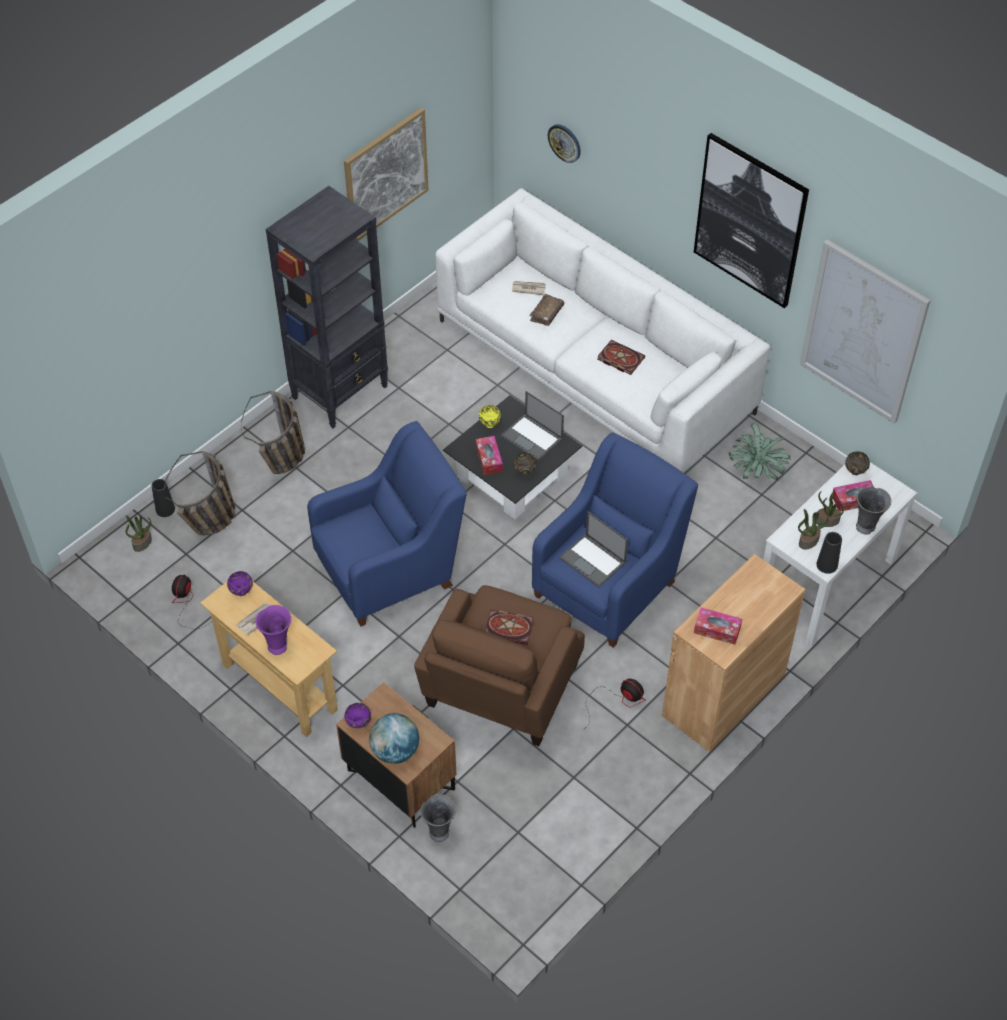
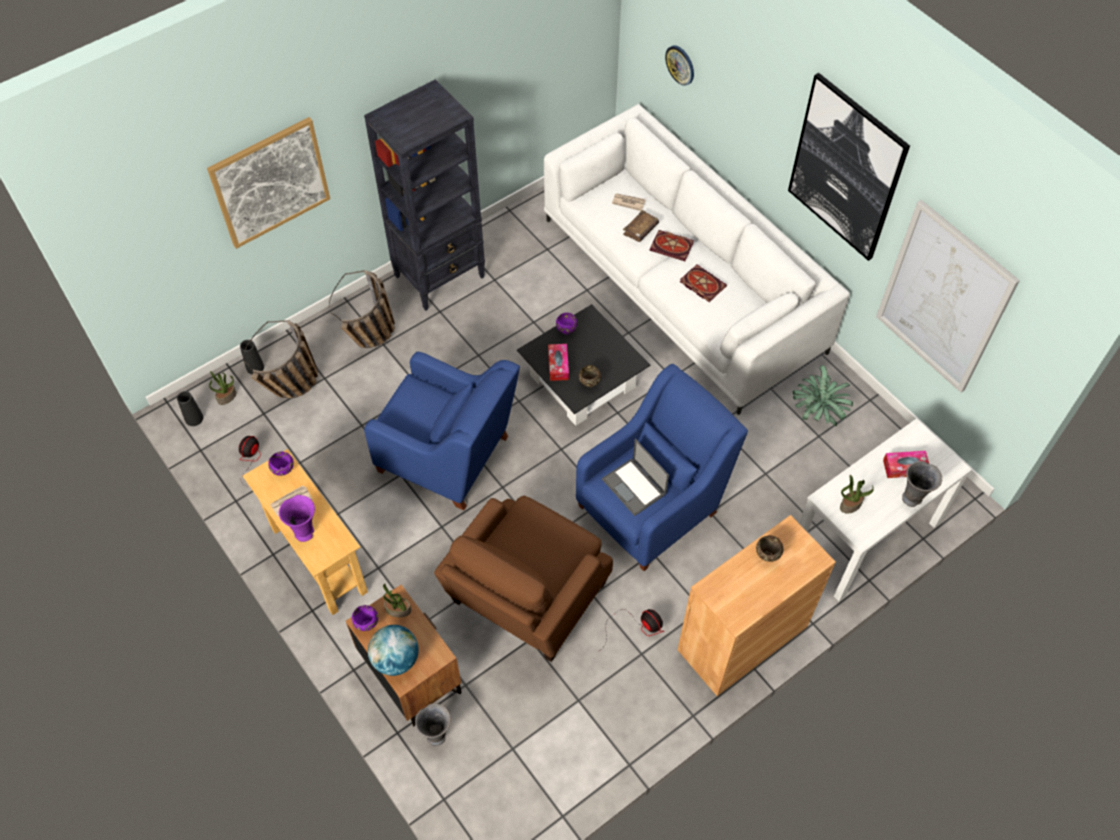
camera: 10 degrees right, 5 degrees up
(385, 174) = (500, 75): picture -> picture (270, 182)
(390, 568) = (448, 457): blue armchair -> blue armchair turned 45 degrees clockwise
(489, 424) = (566, 330): yellow bowl -> purple bowl
(510, 628) = (537, 546): book -> book (672, 246)
(532, 438) = (604, 350): laptop -> none
(717, 630) = (736, 592): tissue box -> none
(826, 521) = (873, 486): potted plant -> potted plant (398, 610)
(827, 565) = (864, 533): black vase -> black vase (194, 418)
(854, 472) = (911, 438): brown bowl -> brown bowl (766, 556)

